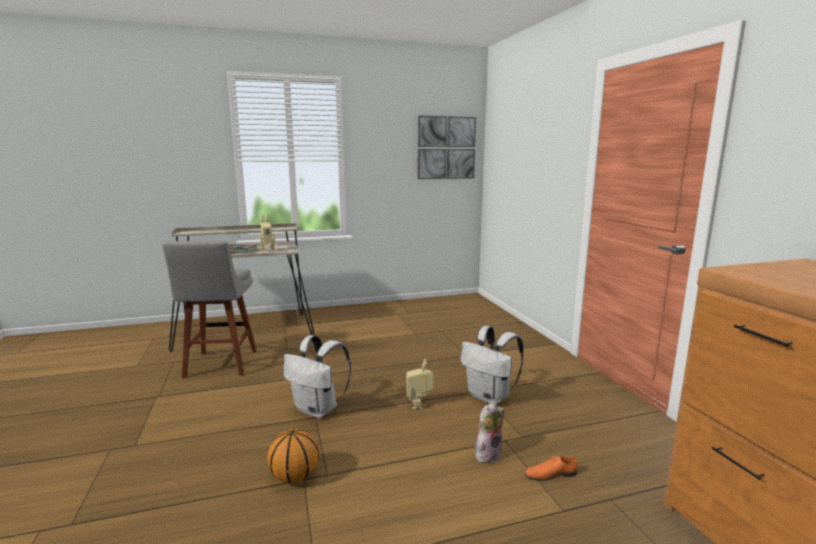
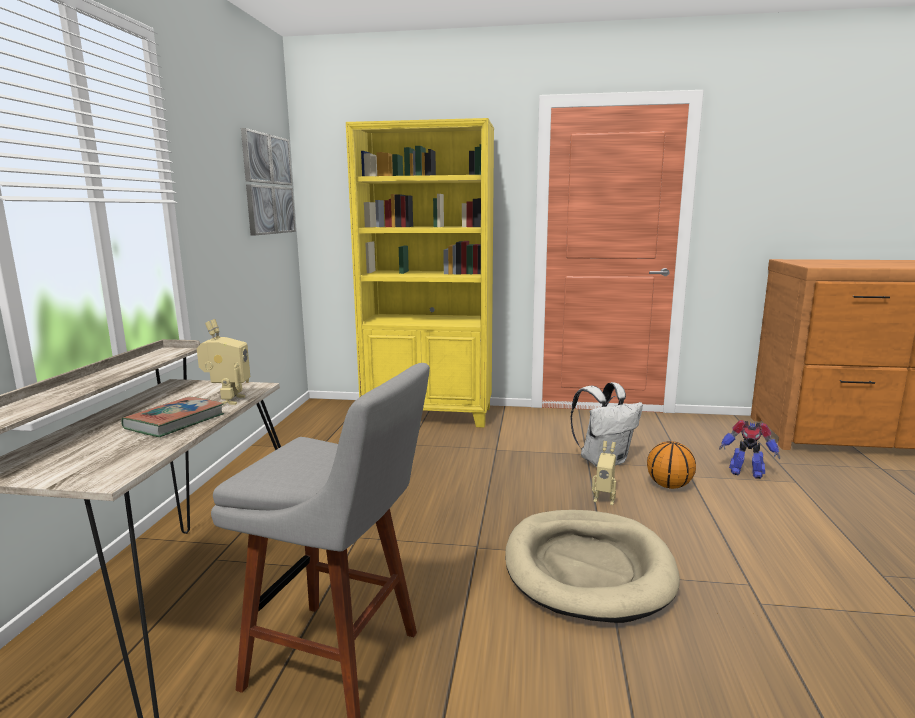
camera: 65 degrees left, 0 degrees up
(295, 476) = (754, 609): basketball -> basketball (668, 485)
(318, 409) = (588, 568): white backpack -> beige dog bed
(487, 454) = (713, 489): plush toy -> none
(497, 325) = (429, 415): none -> yellow bookcase
(550, 474) = (745, 472): orange shoe -> toy robot

